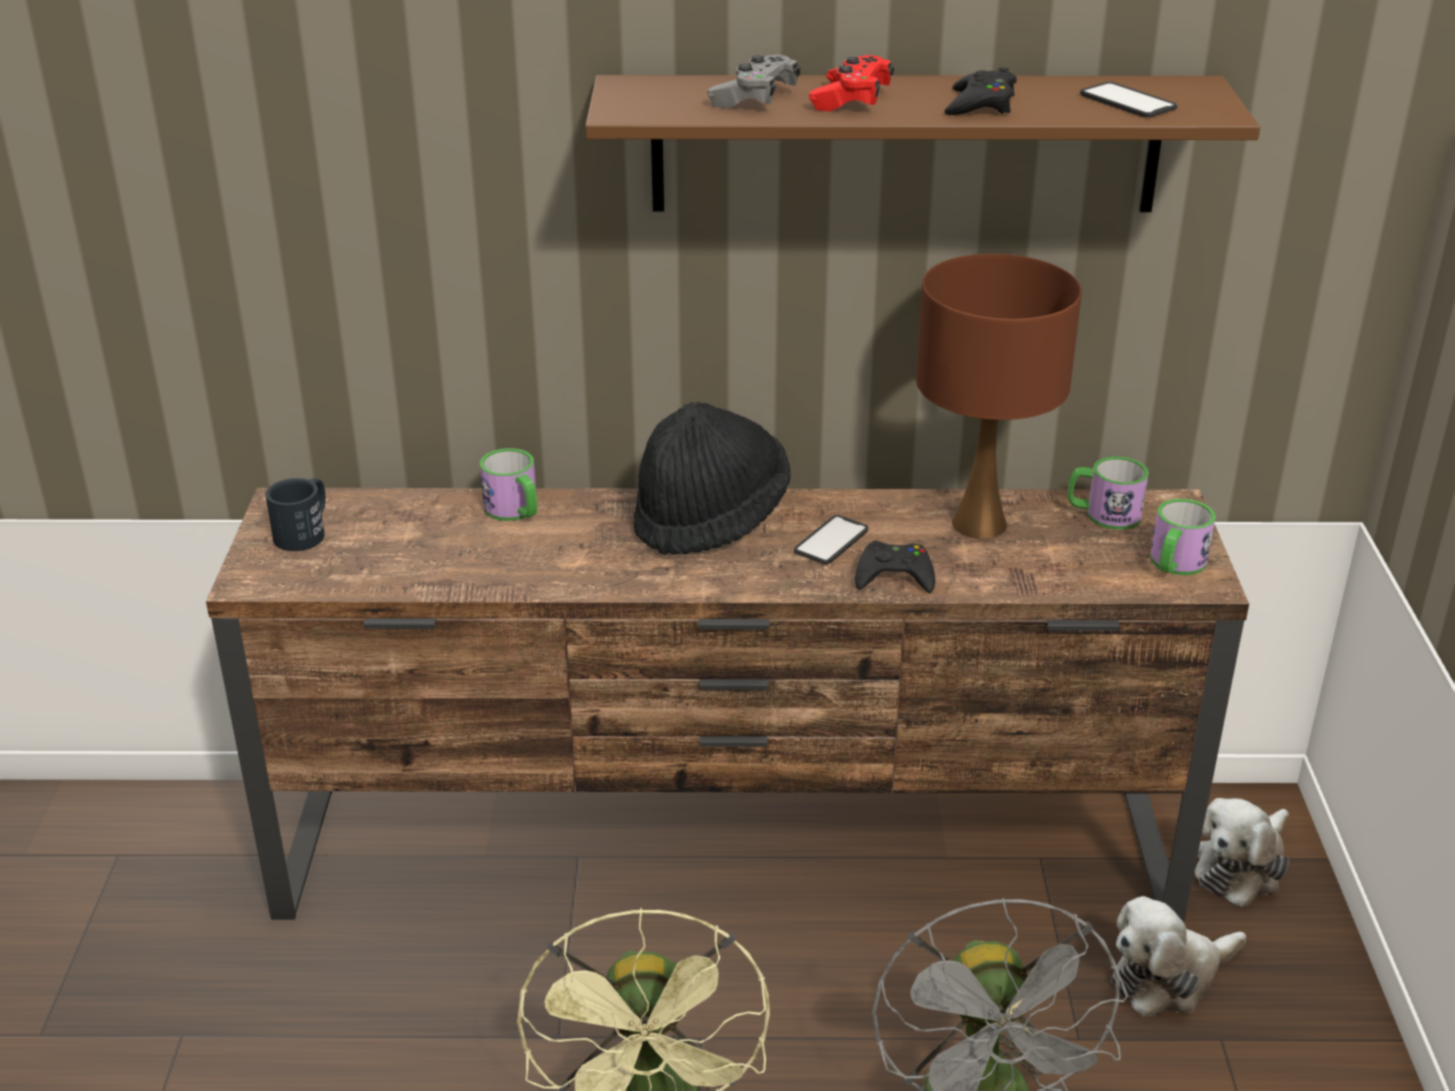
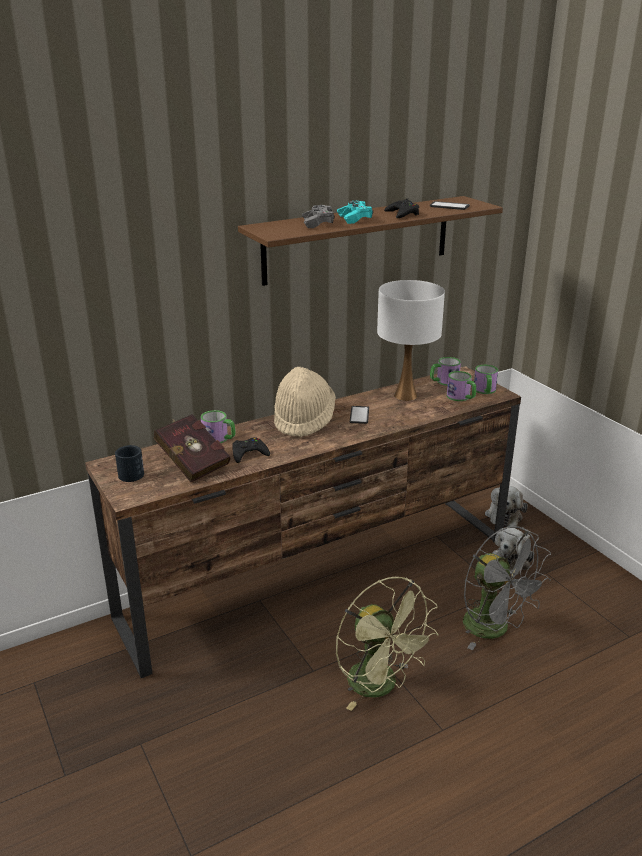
camera: 30 degrees left, 5 degrees down
(420, 544) = (192, 462): none -> red book
(710, 518) = (304, 420): black hat -> beige hat
(851, 100) = (354, 219): red game controller -> turquoise game controller
(894, 576) = (396, 420): black game controller -> black game controller (249, 454)
(979, 524) = (405, 396): brown table lamp -> white table lamp
(1100, 565) = (461, 397): none -> mug

